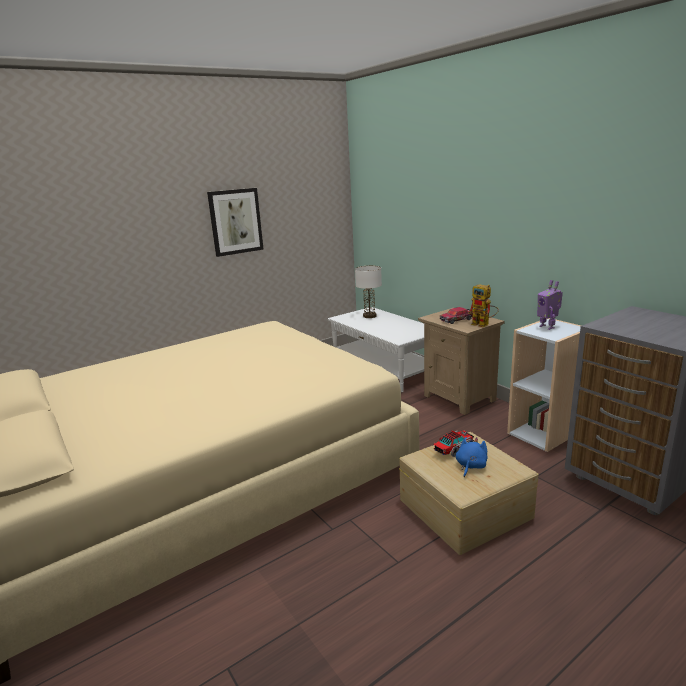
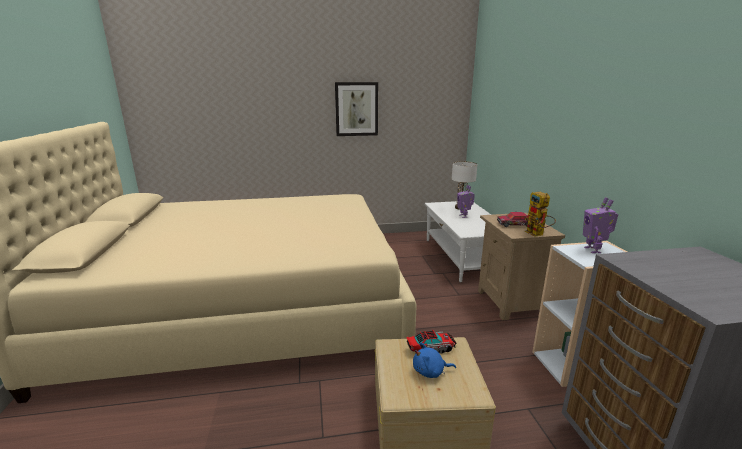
camera: 25 degrees right, 0 degrees up
(381, 324) = (464, 216): none -> toy robot
(470, 466) = (430, 372): blue plush toy -> blue plush toy turned 150 degrees counterclockwise

